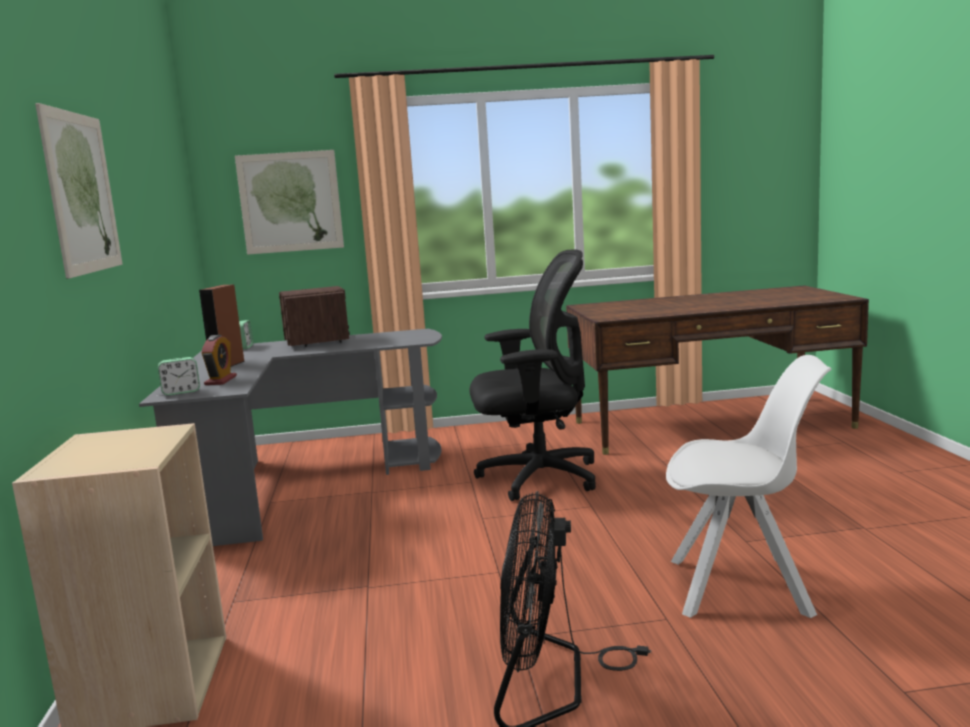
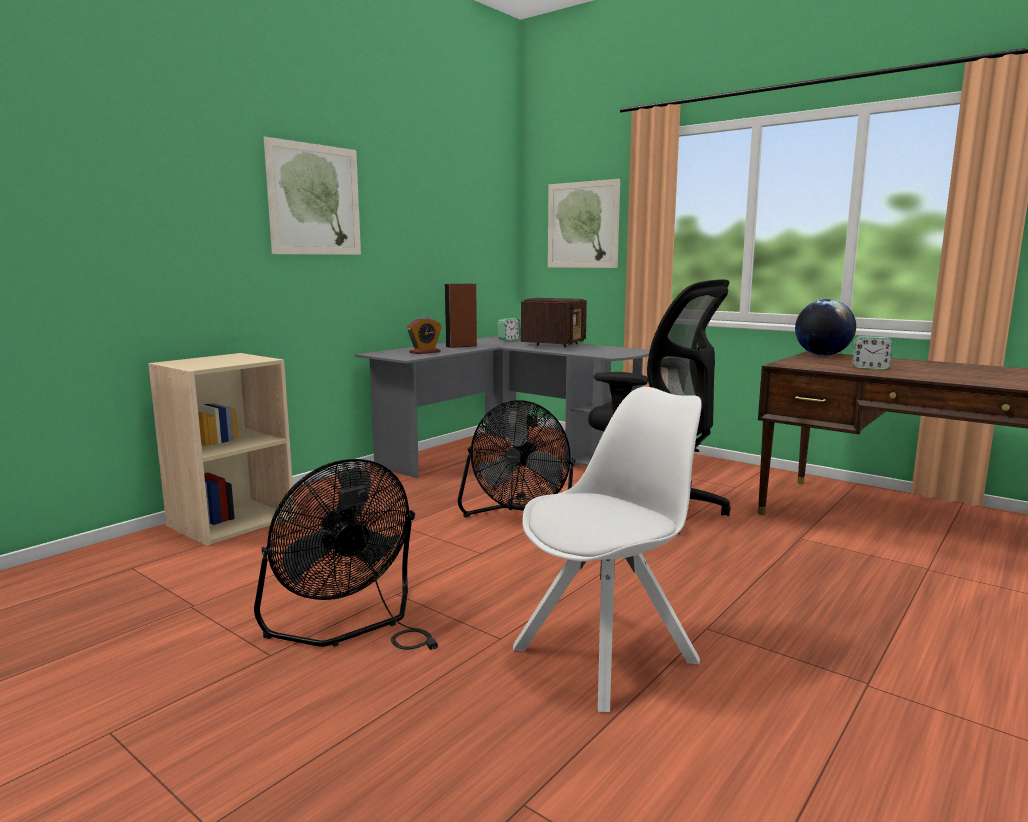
camera: 45 degrees right, 0 degrees up
(181, 392) = (387, 353): alarm clock -> alarm clock (870, 368)
(454, 529) = (520, 517): none -> black fan
(591, 306) = (822, 355): none -> globe
(741, 587) = (608, 654): white chair -> white chair turned 90 degrees counterclockwise

